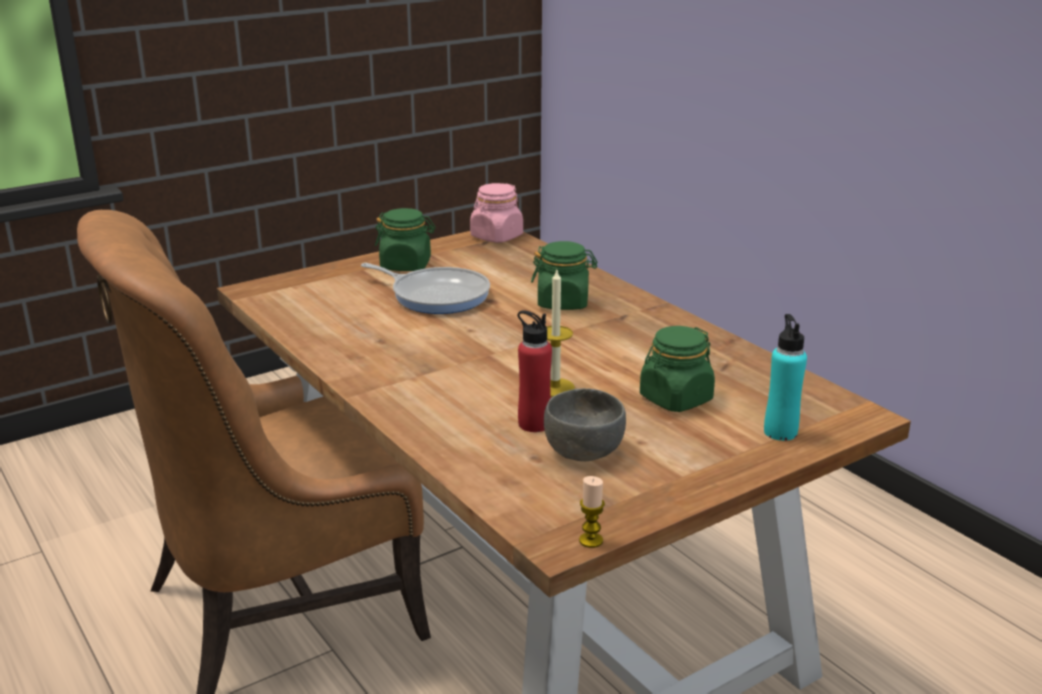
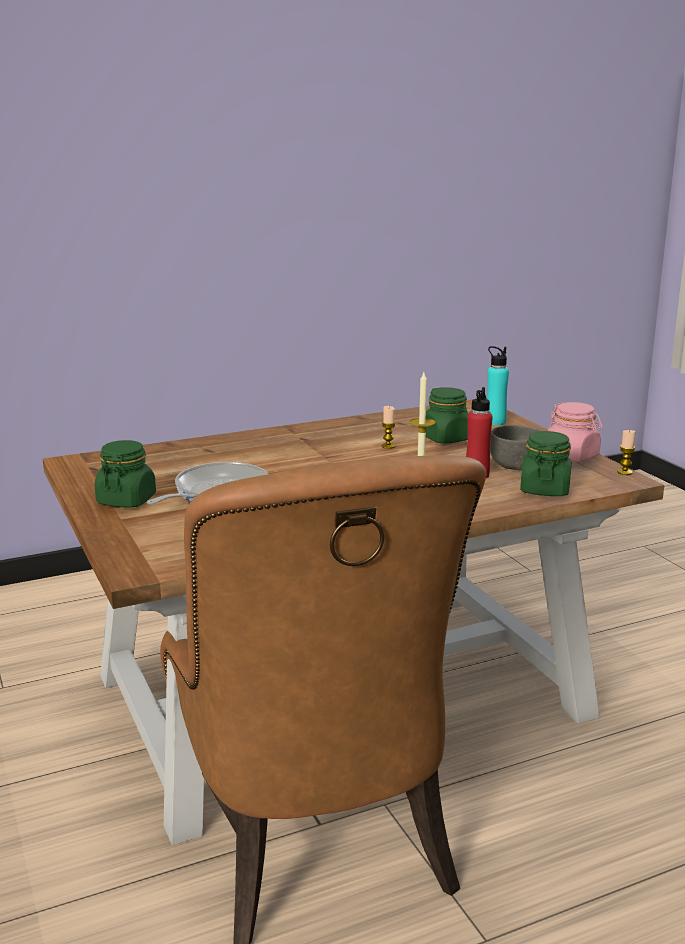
camera: 80 degrees left, 5 degrees down
(496, 237) = (83, 463): pink jar -> pink jar (572, 456)
(563, 302) = (264, 452): green jar -> green jar (544, 489)
(621, 364) = (388, 446): none -> candle

